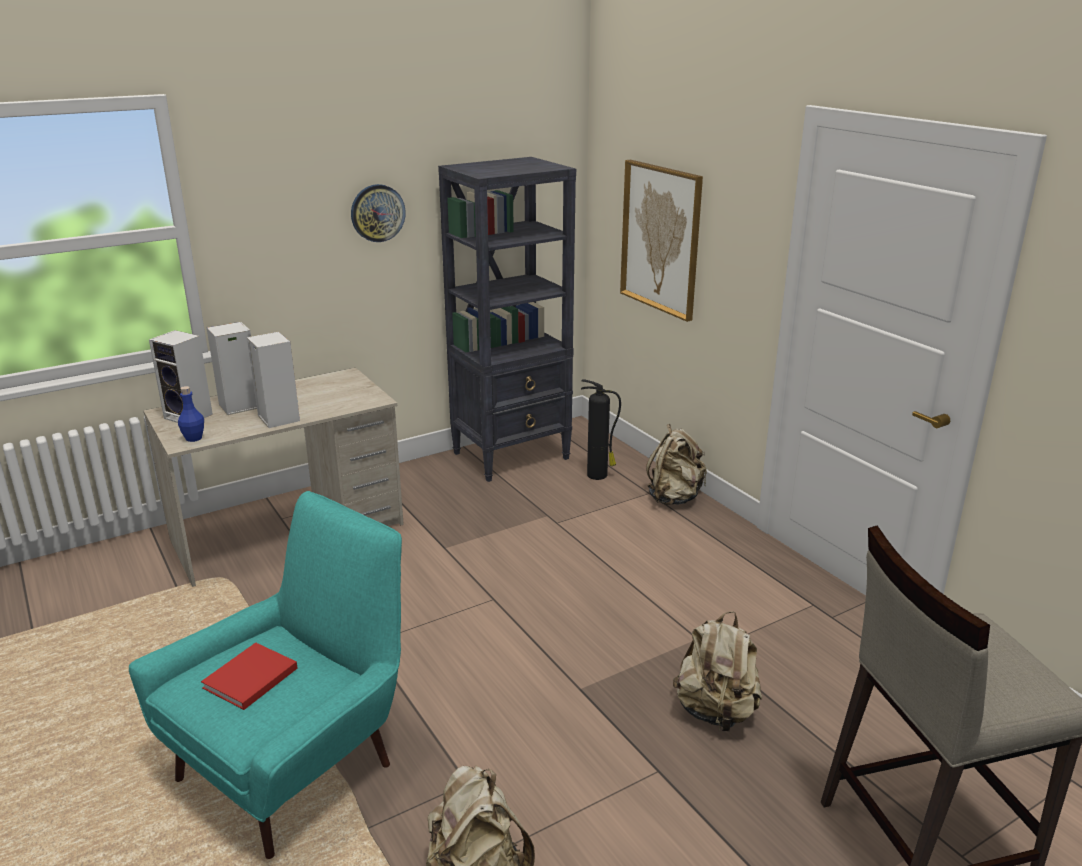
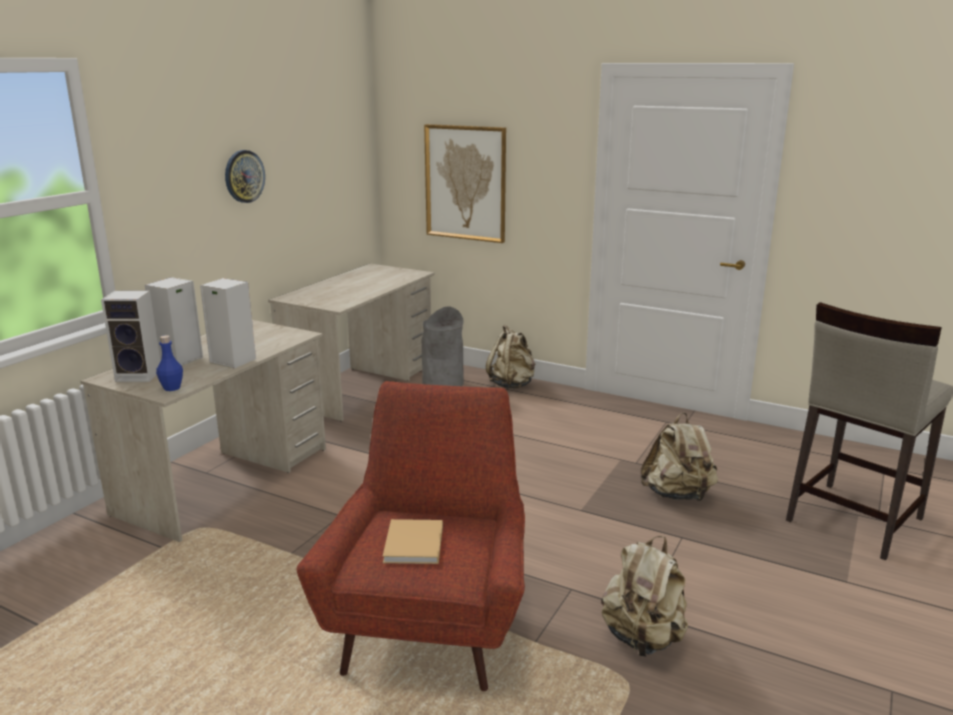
camera: 30 degrees left, 5 degrees down
(248, 679) = (413, 545): red book -> beige book
(296, 763) = (430, 626): turquoise armchair -> red armchair
(512, 455) = (361, 385): black bookcase -> beige desk
(598, 475) = (442, 383): fire extinguisher -> grey trash can

